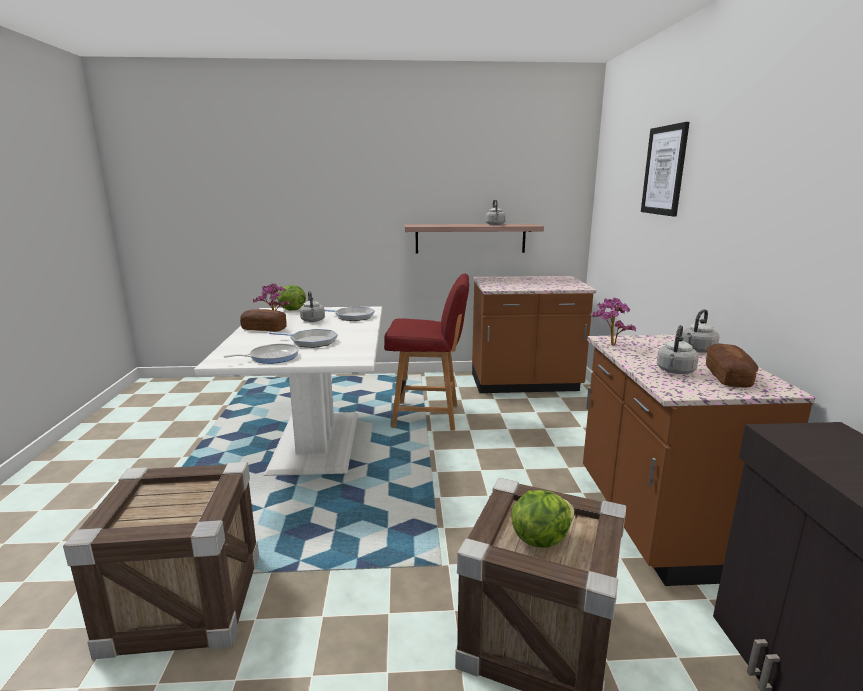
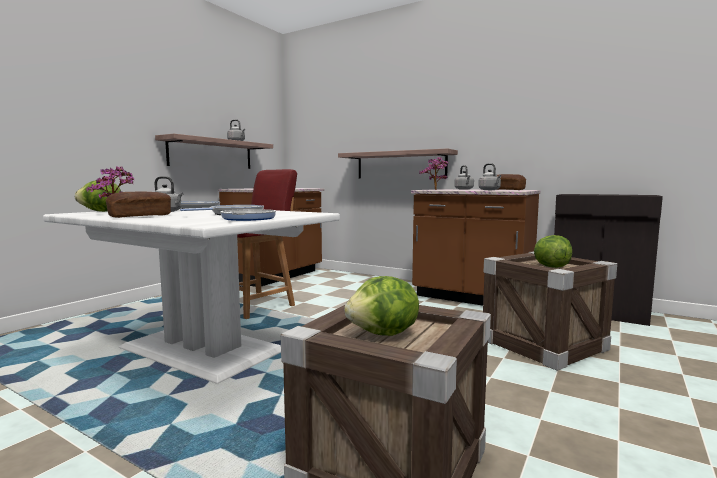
camera: 55 degrees left, 10 degrees down
(161, 503) = (384, 334): none -> lettuce
(664, 170) = (379, 100): picture -> none
(669, 280) = (400, 165): none -> shelf

